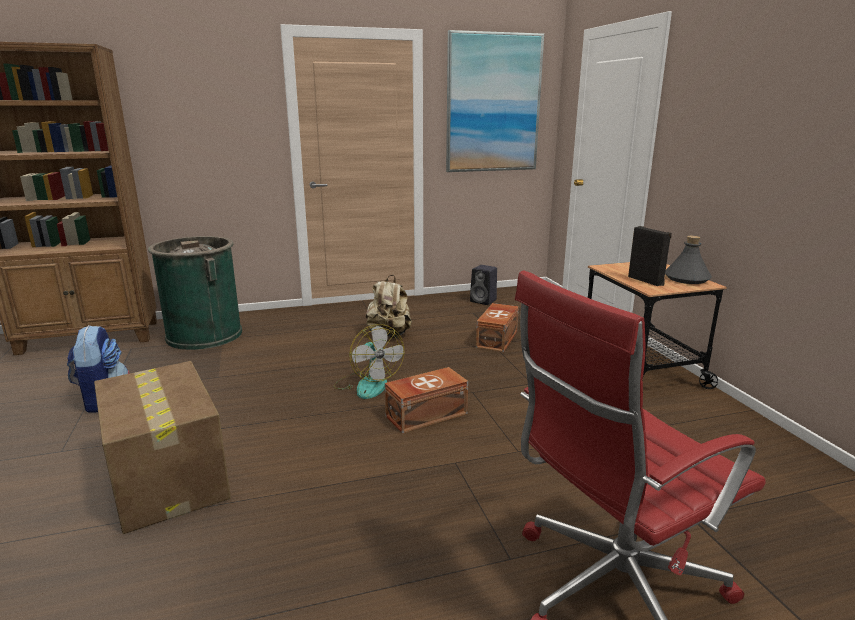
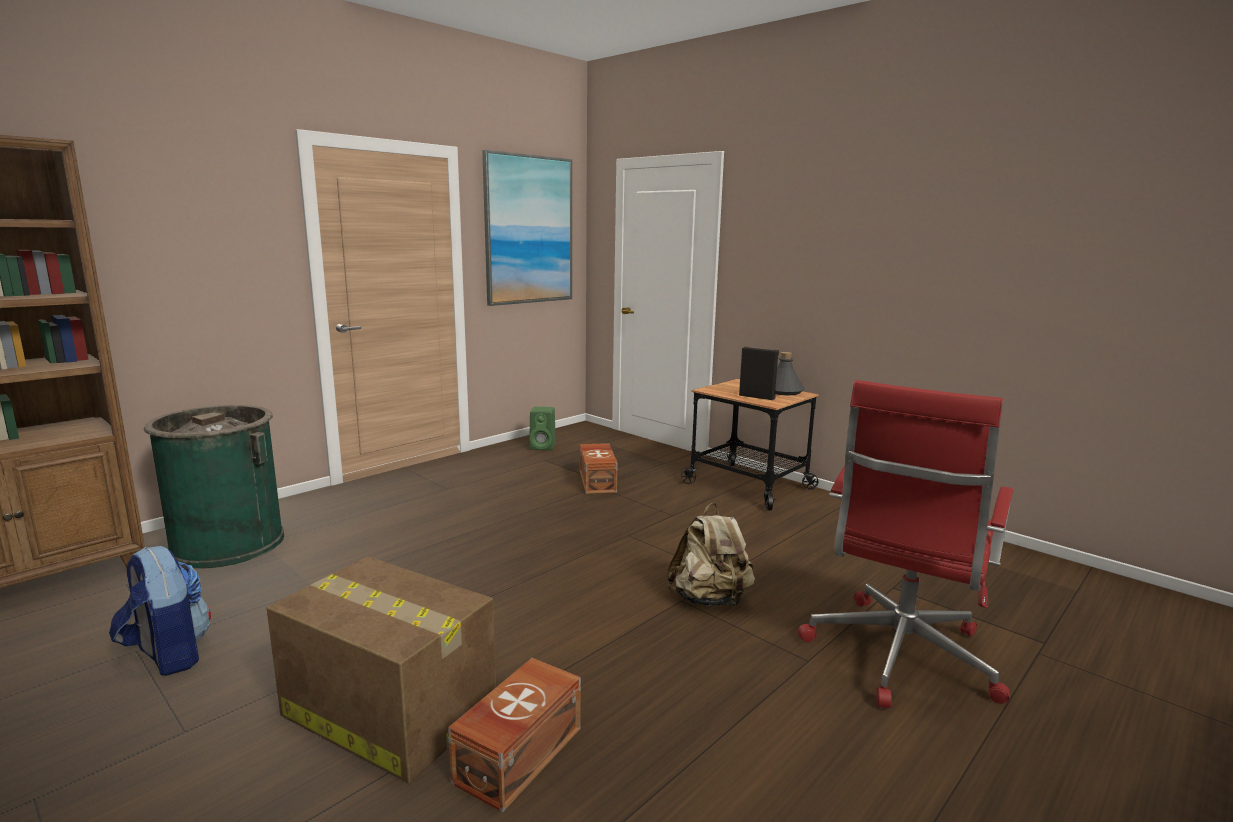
camera: 30 degrees left, 5 degrees down
(367, 384) = (514, 552): fan -> none
(389, 335) = (480, 498): beige backpack -> beige backpack (710, 599)
(425, 414) = (606, 566): brown storage box -> brown storage box (516, 755)
(484, 301) = (543, 447): black speaker -> green speaker

